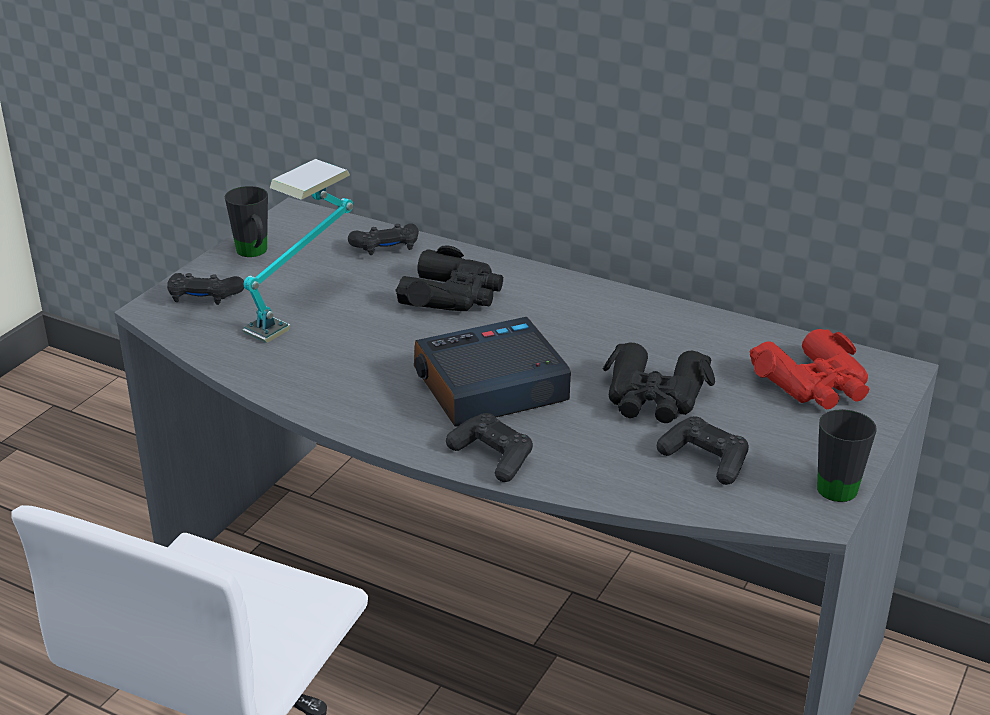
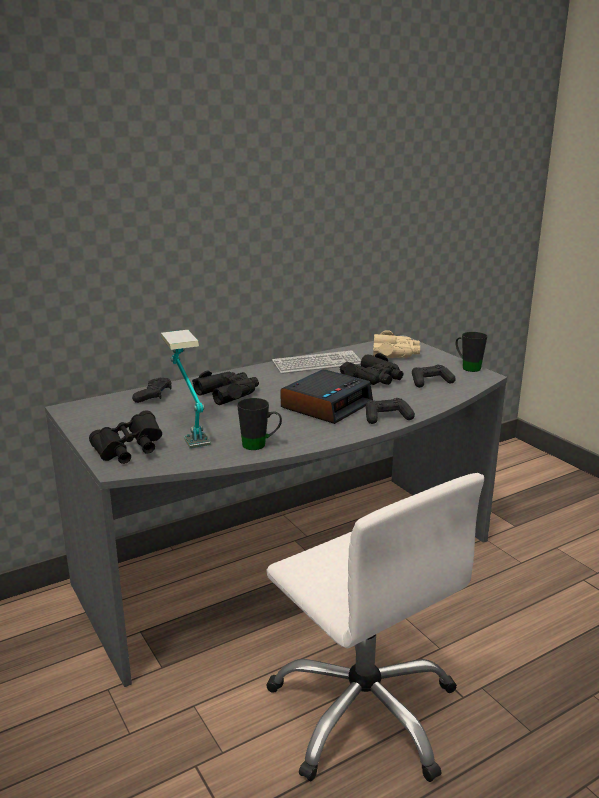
camera: 60 degrees left, 10 degrees down
(204, 297) = (129, 451): black game controller -> black binoculars
(254, 254) = (99, 428): black mug -> black mug (260, 445)
(489, 387) = (326, 405): alarm clock -> alarm clock turned 150 degrees counterclockwise
(659, 326) = (317, 364): none -> keyboard
(814, 384) = (395, 353): red binoculars -> beige binoculars

